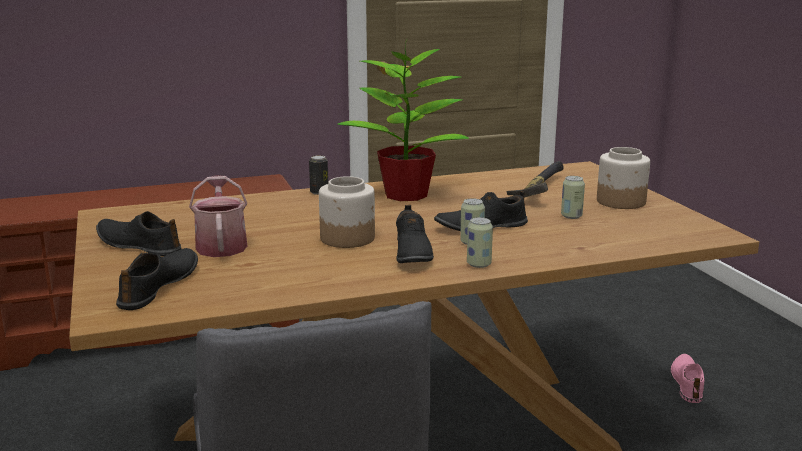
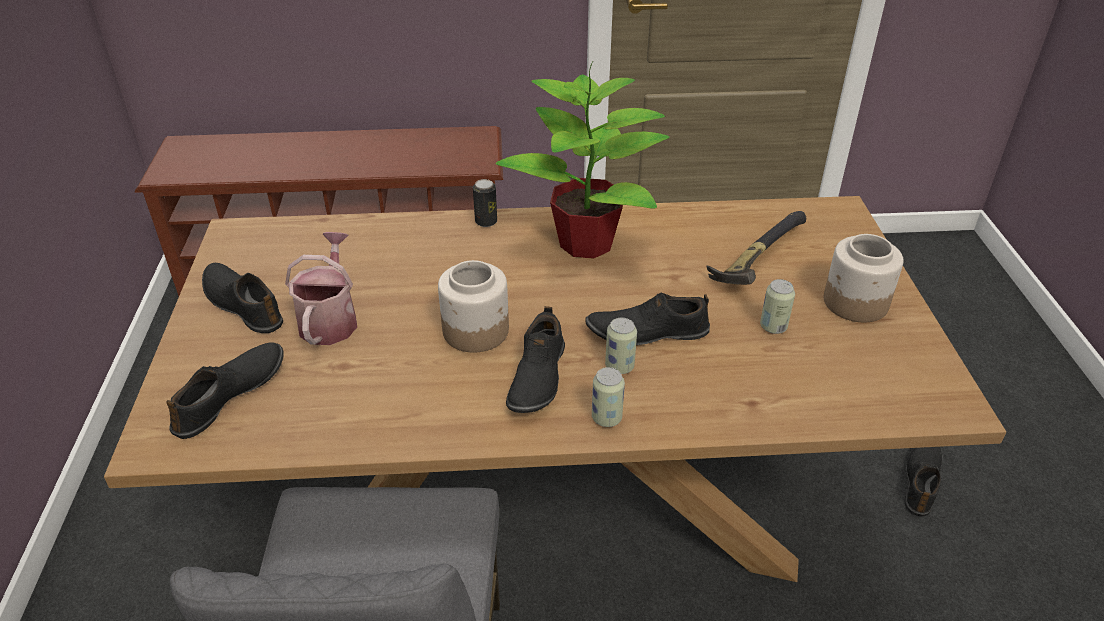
camera: 15 degrees right, 20 degrees up
(687, 383) = (922, 481): pink shoe -> black shoe

